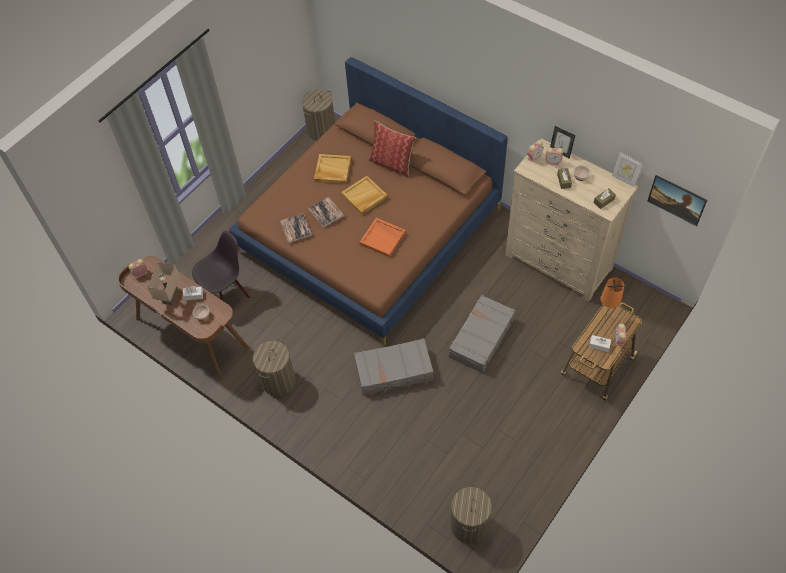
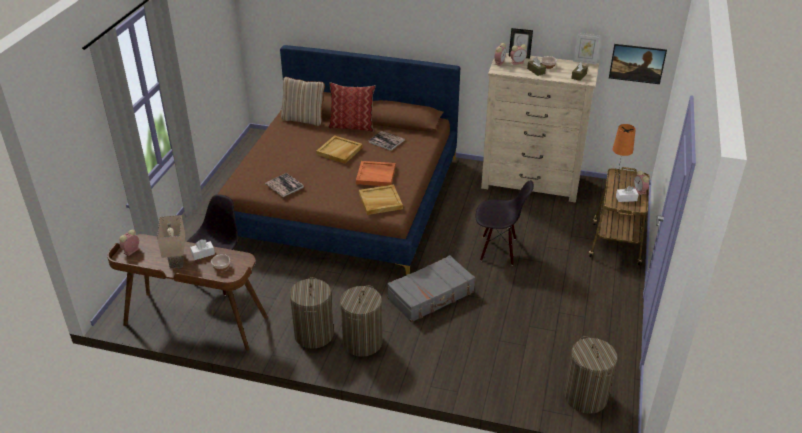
camera: 25 degrees left, 20 degrees down
(321, 130) = (255, 141): laundry basket -> laundry basket (362, 342)
(326, 212) = (308, 168): book -> book (386, 141)
(332, 170) = (297, 140): beige tray -> beige tray (380, 201)
(351, 141) = (303, 119): none -> beige pillow
(481, 338) = (498, 250): grey suitcase -> black chair

